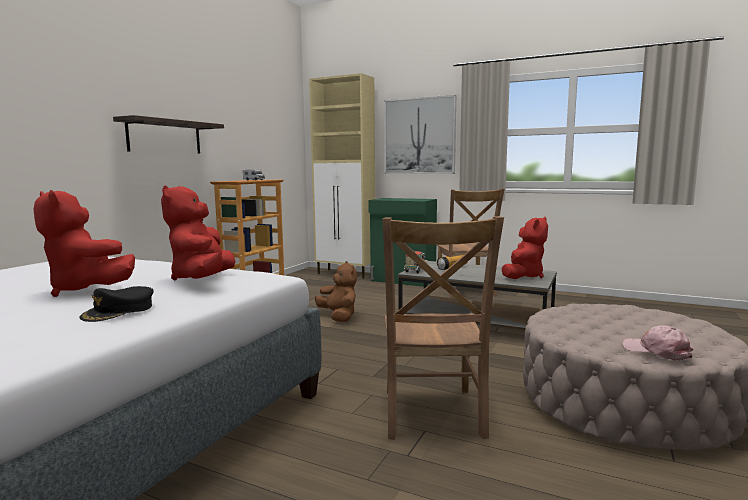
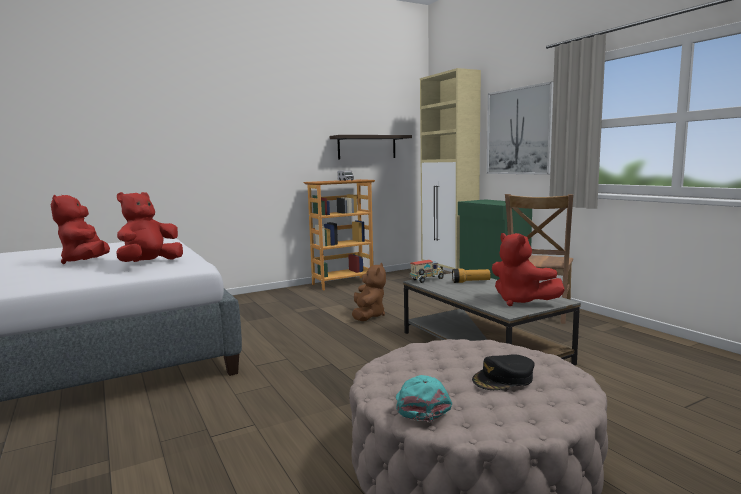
camera: 35 degrees right, 0 degrees up
(119, 311) = (55, 277): black cap -> black cap (503, 379)
(165, 137) = (260, 145): shelf -> shelf (367, 147)
(432, 415) = (281, 415): brown chair -> none
(523, 276) = (521, 301): red plush toy -> red plush toy turned 75 degrees clockwise
(656, 351) = (421, 405): pink cap -> turquoise cap

